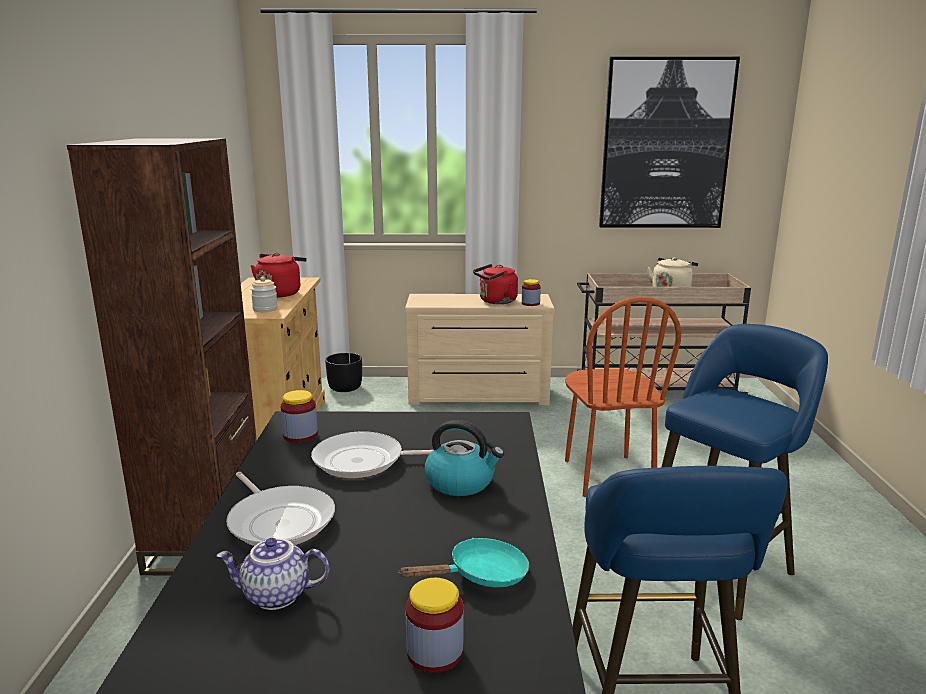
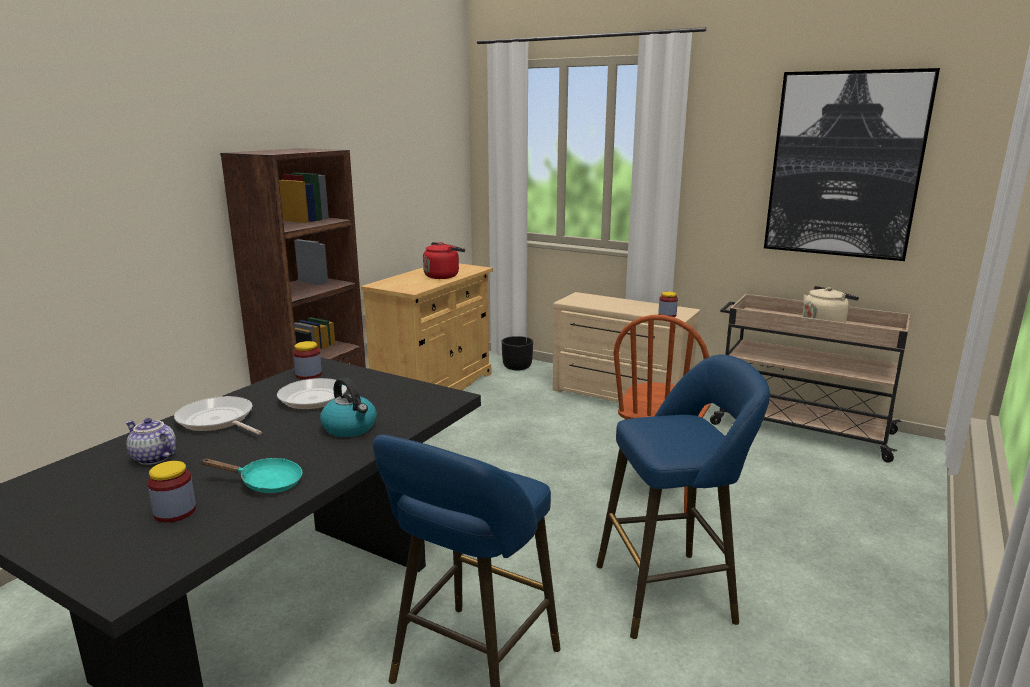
camera: 30 degrees right, 0 degrees up
(265, 309) = (413, 286): jar -> none
(280, 521) = (217, 420): frying pan -> frying pan turned 135 degrees clockwise
(496, 301) = (638, 309): red kettle -> none

